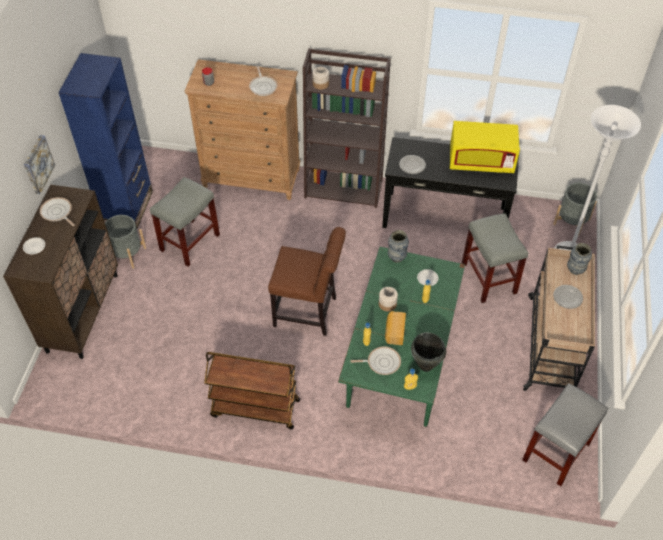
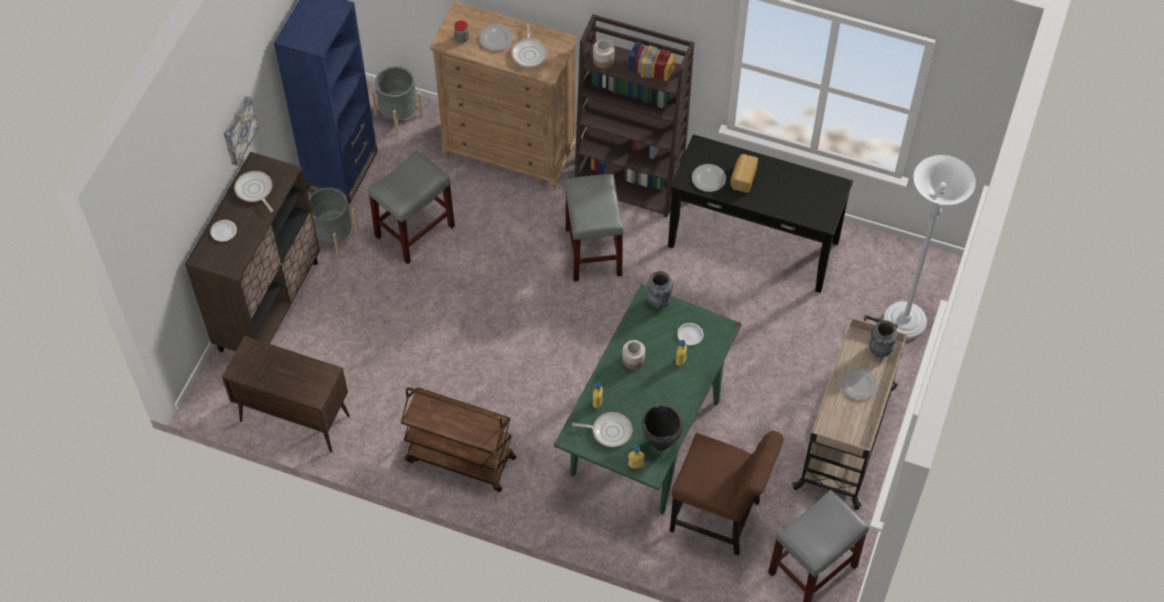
camera: 10 degrees right, 5 degrees up
(113, 396) = (293, 418): none -> brown cabinet
(235, 80) = (496, 39): none -> plate
(309, 313) = (548, 348): brown chair -> brown chair (719, 518)
(394, 332) = (633, 396): bread -> bread (742, 178)
(481, 161) = (799, 186): yellow microwave -> none
(489, 279) = (790, 338): grey stool -> grey stool (594, 252)
(571, 222) = (922, 275): grey planter -> grey planter (399, 115)

